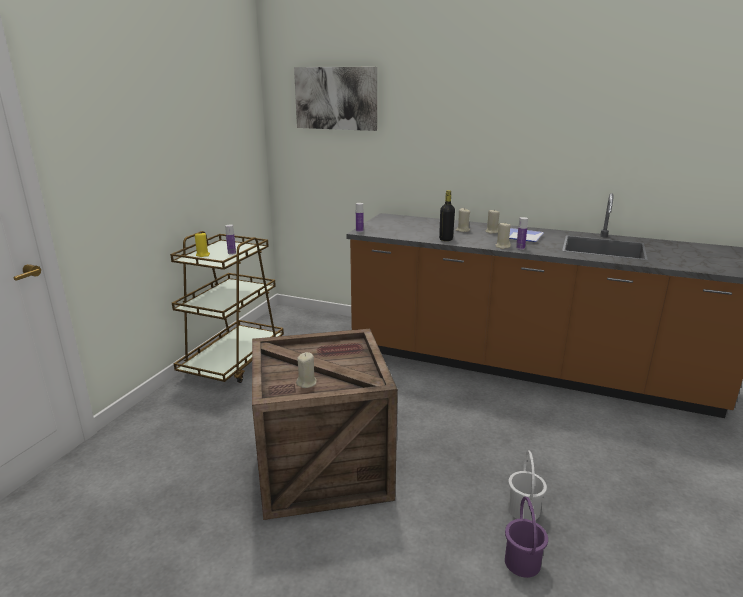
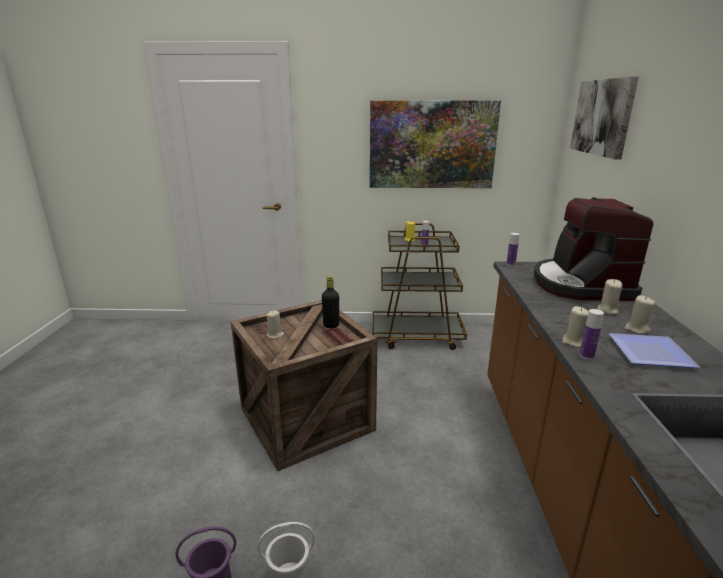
camera: 70 degrees right, 0 degrees up
(184, 139) = (432, 145): none -> picture
(417, 225) = (580, 284): none -> coffee machine
(446, 239) = (548, 305): black bottle -> black bottle (331, 325)

